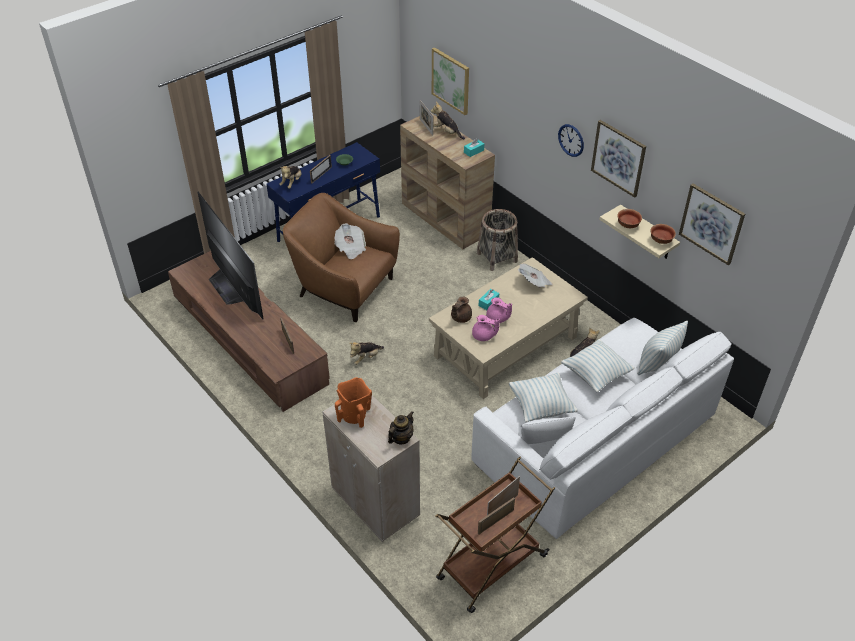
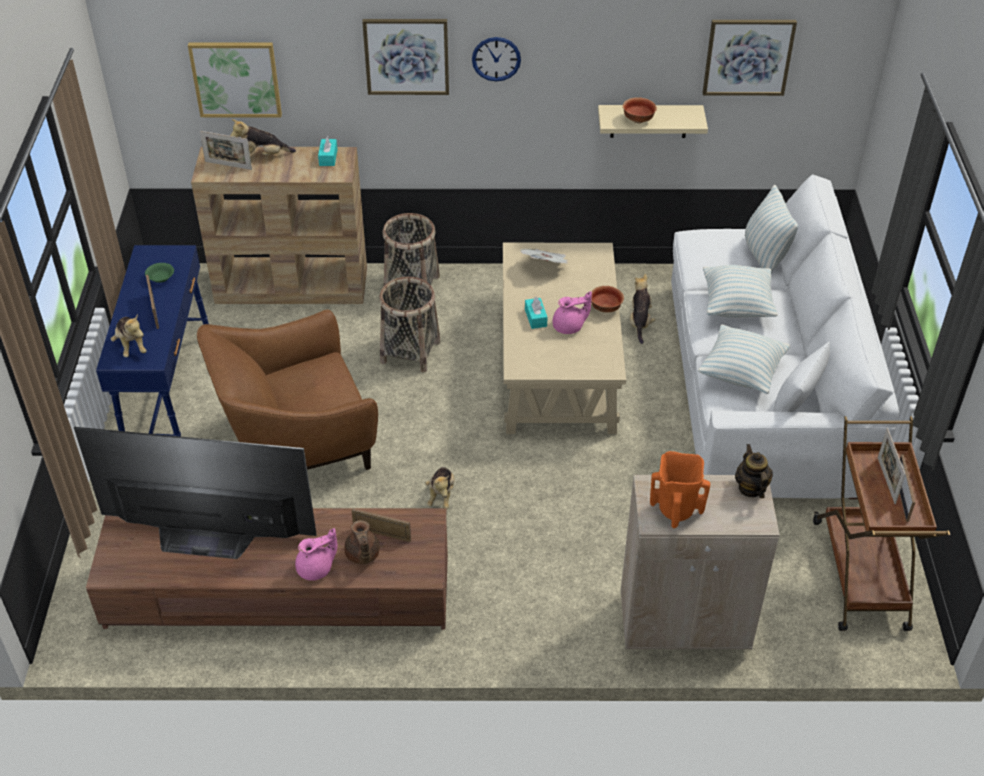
camera: 50 degrees left, 0 degrees up
(350, 248) = (288, 378): newspaper -> none
(449, 286) = (410, 352): none -> basket
(460, 318) = (534, 354): brown teapot -> brown teapot (362, 555)
(483, 336) = (584, 353): pink teapot -> pink teapot (316, 569)
(618, 158) = (585, 44): picture -> picture (406, 56)
(661, 240) = (687, 114): bowl -> bowl (606, 308)

